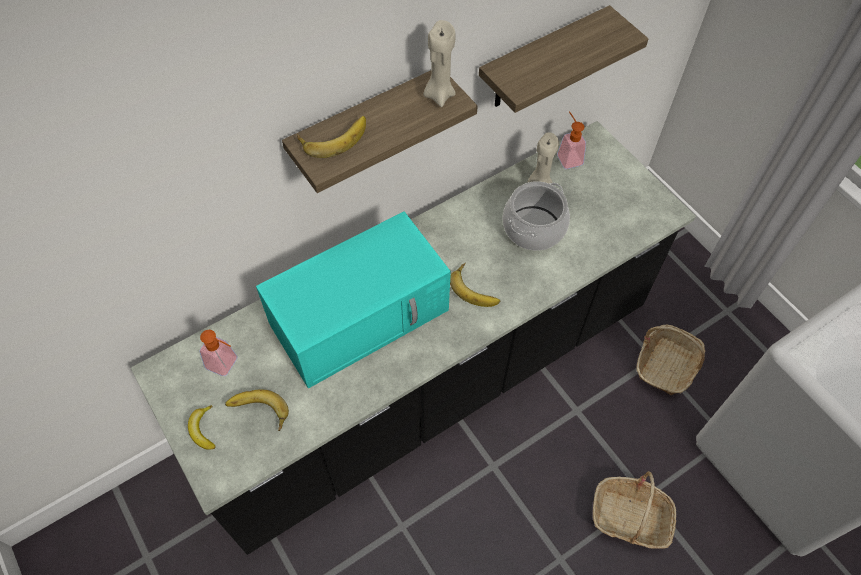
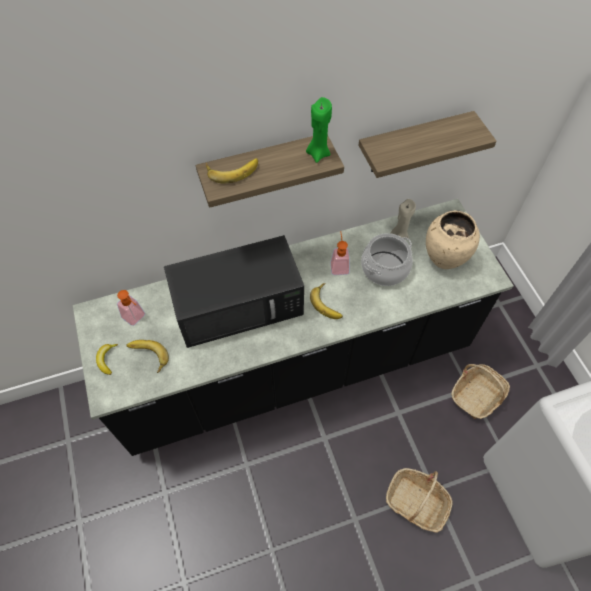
camera: 15 degrees right, 0 degrees up
(361, 315) = (240, 304): turquoise microwave -> black microwave
(439, 95) = (318, 153): beige candle -> green candle
(568, 156) = (426, 220): soap dispenser -> soap dispenser (339, 265)
(602, 201) = (443, 259): none -> beige vase

